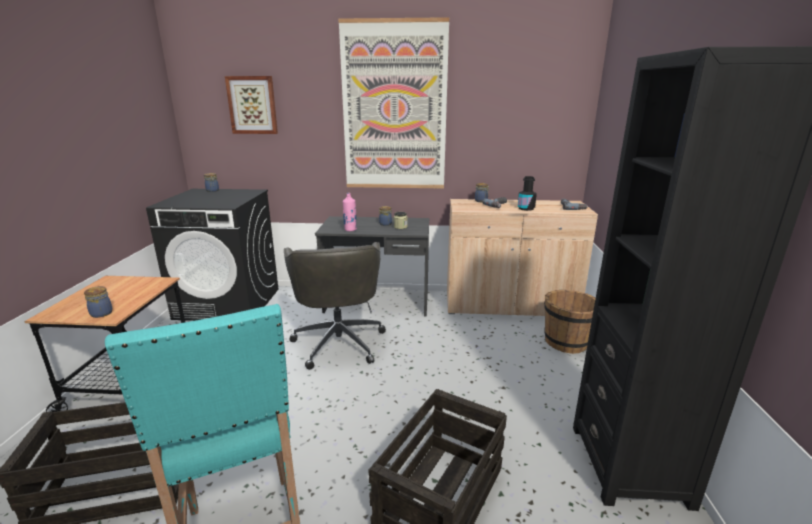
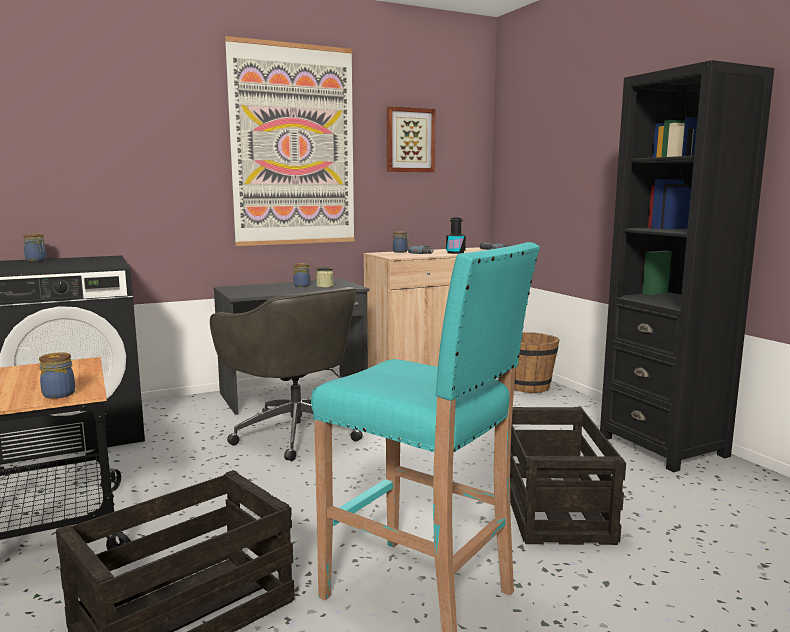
camera: 30 degrees left, 10 degrees down
(252, 105) = (99, 137): picture -> picture (410, 140)
(350, 230) = (269, 292): pink bottle -> none

